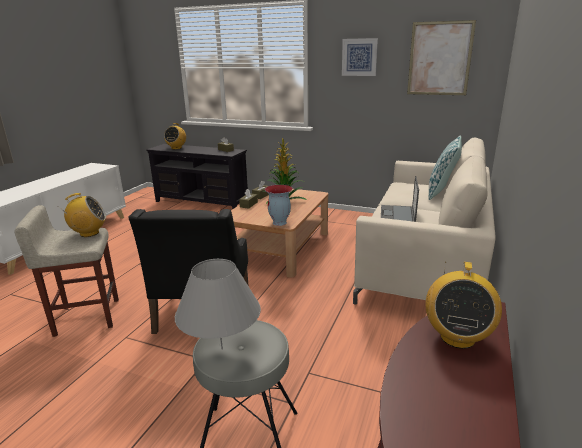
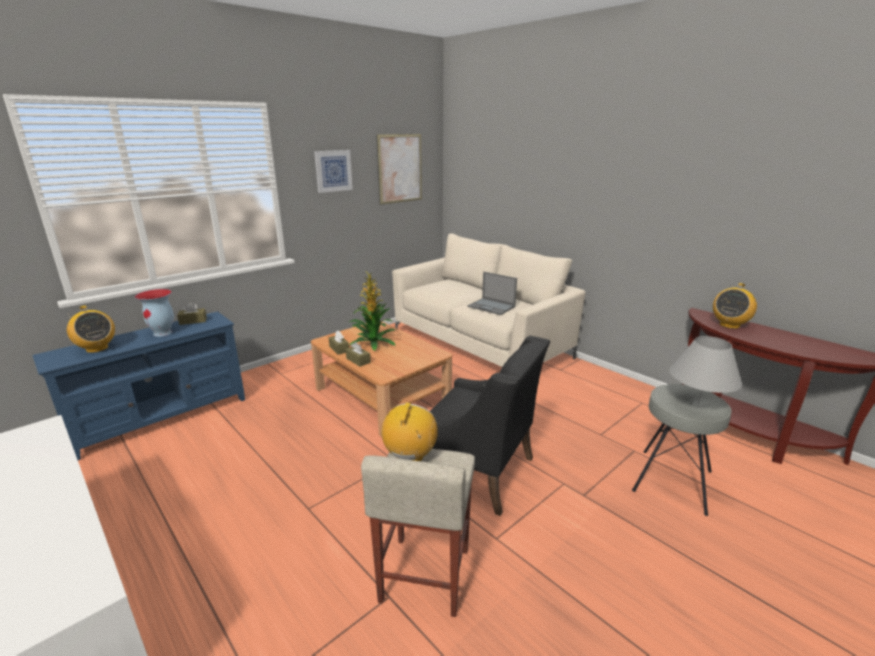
camera: 65 degrees left, 0 degrees up
(201, 202) = (162, 418): black tv stand -> blue tv stand
(280, 223) = (431, 356): vase -> vase (163, 333)
(442, 192) = (458, 283): pillow -> none
(457, 337) = (729, 325): radio -> radio turned 90 degrees clockwise

